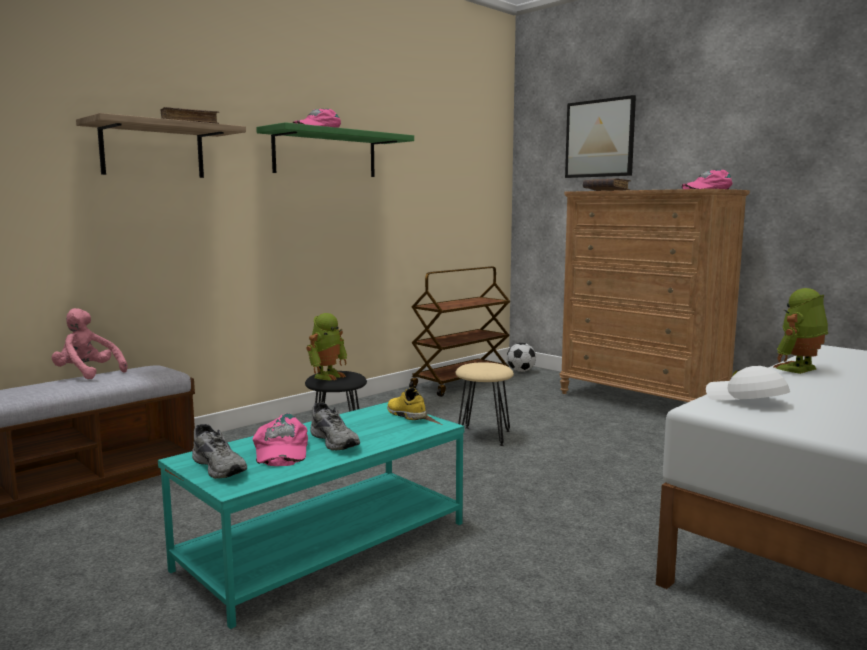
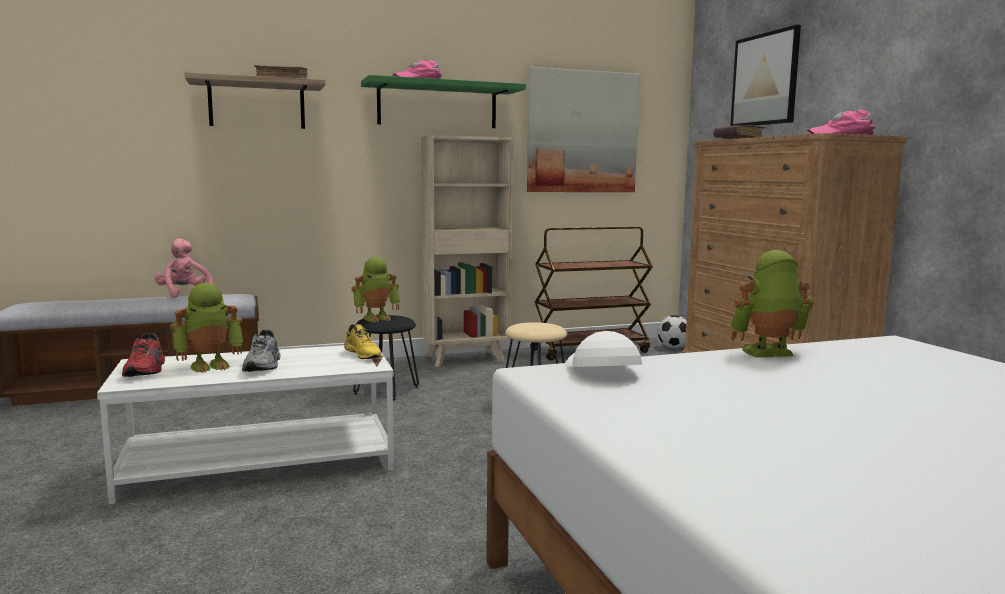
camera: 25 degrees right, 0 degrees up
(221, 467) = (147, 370): grey shoe -> red shoe
(280, 450) = (210, 366): pink cap -> toy robot
(325, 545) = (260, 462): turquoise coffee table -> white coffee table
(365, 405) = (466, 359): none -> beige bookcase
(405, 414) = (364, 354): yellow shoe -> yellow shoe turned 150 degrees clockwise
(440, 180) = (582, 132): none -> picture

